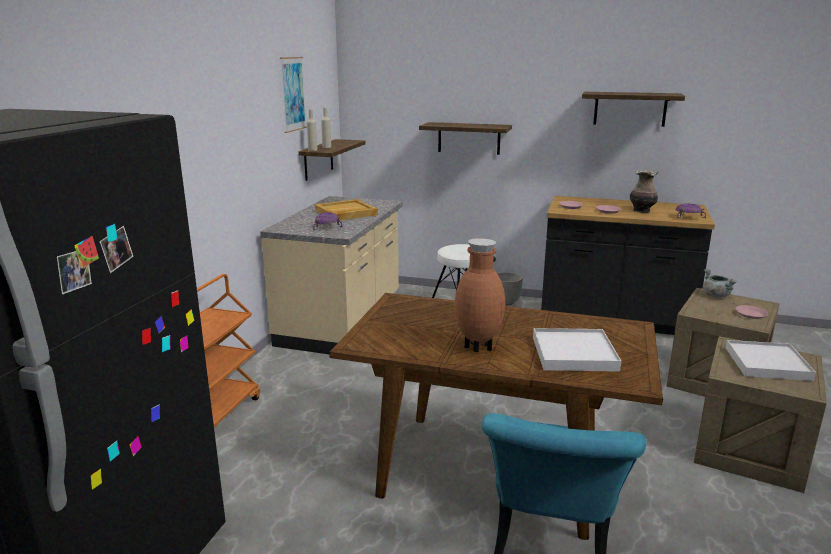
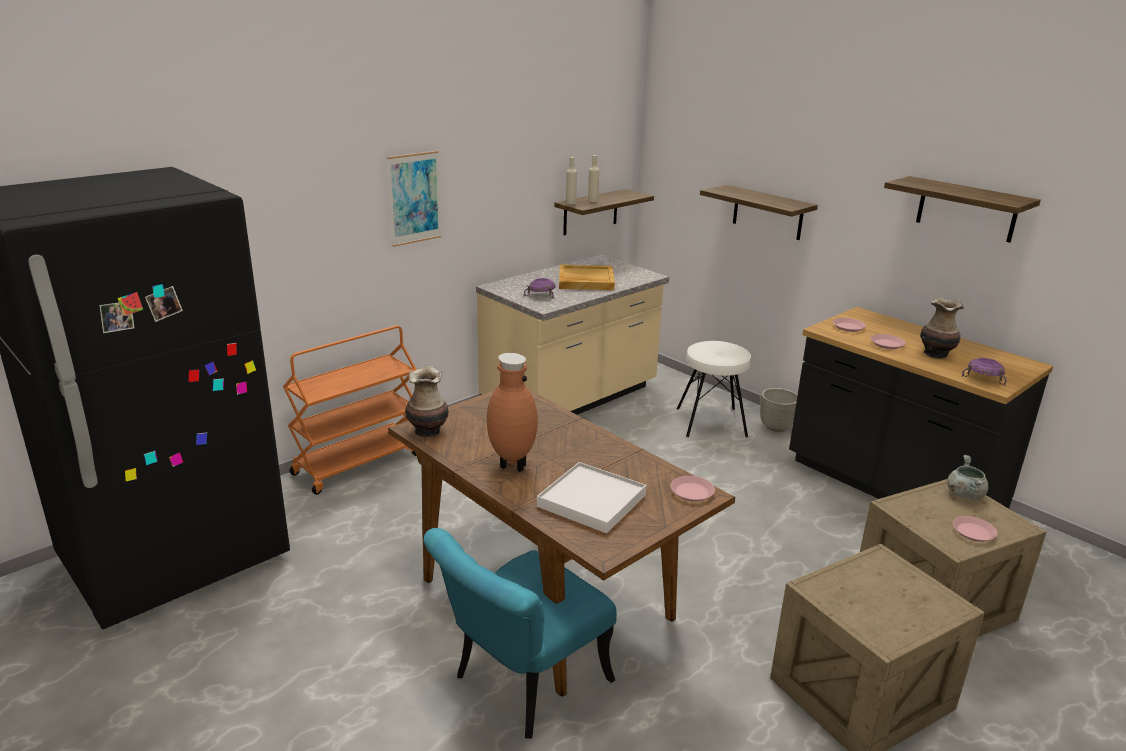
camera: 30 degrees right, 5 degrees up
(293, 94) = (552, 139): picture -> picture (414, 198)
(370, 344) = (428, 431): none -> vase
(625, 327) = (692, 492): none -> pink plate
(767, 363) = (888, 595): white tray -> none

